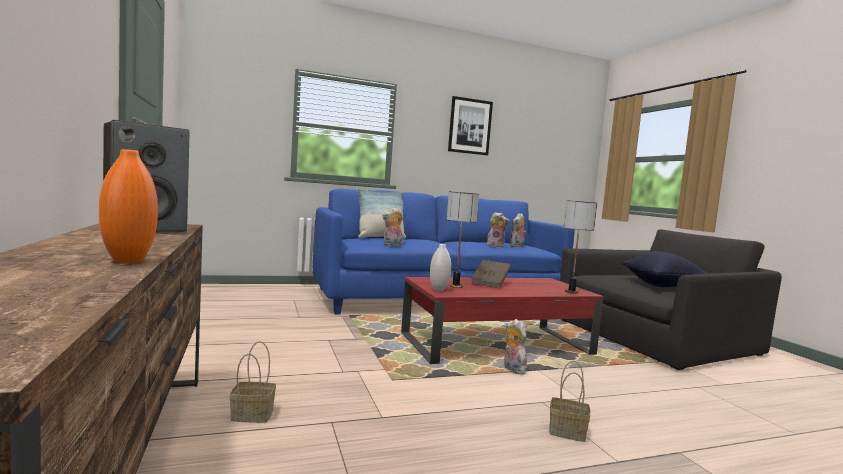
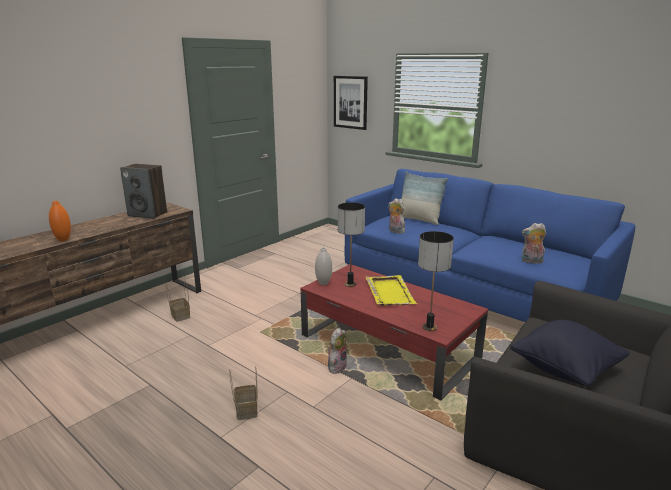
camera: 60 degrees right, 15 degrees up
(470, 126) = (580, 93): picture -> picture (350, 102)
(490, 283) = (389, 292): brown book -> yellow tray
(496, 246) = (504, 255): plush toy -> none

